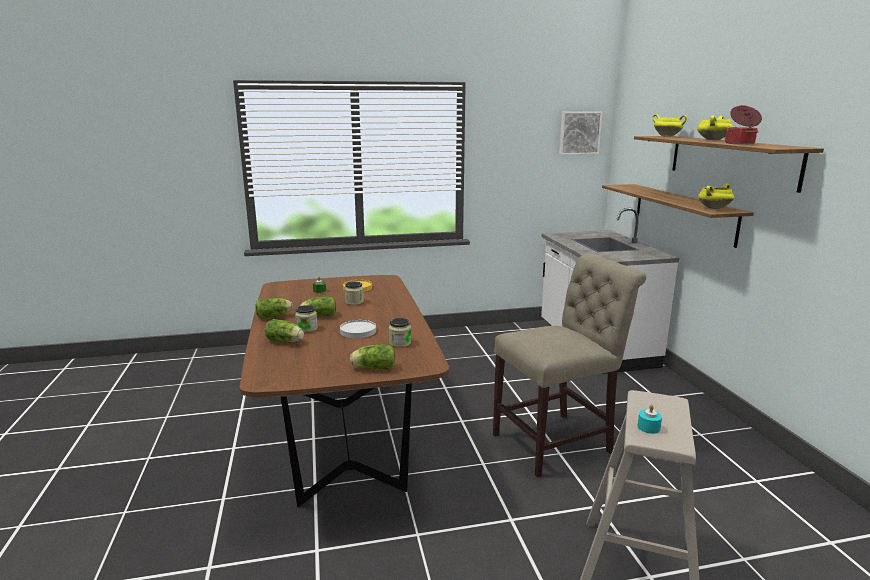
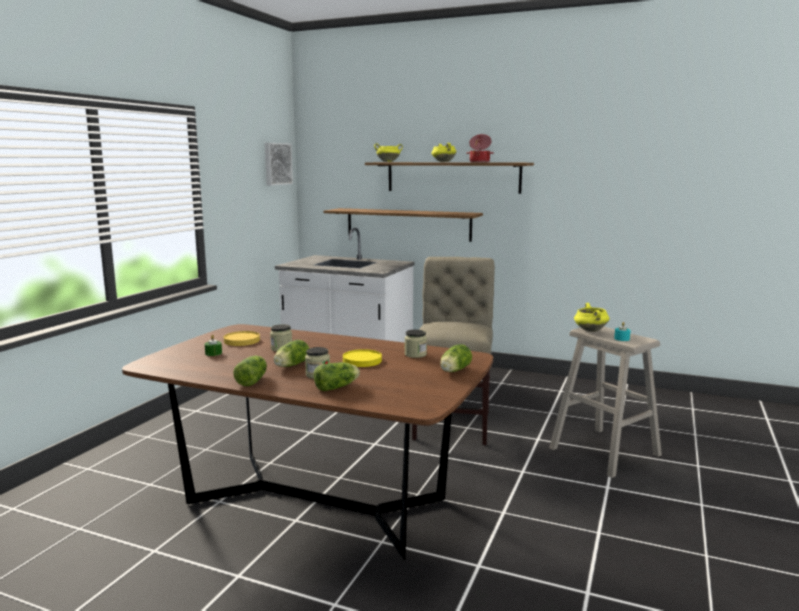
camera: 55 degrees left, 5 degrees down
(358, 331) = (362, 360): white plate -> yellow plate
(714, 208) = (459, 213): yellow cooking pot -> yellow cooking pot (590, 330)

